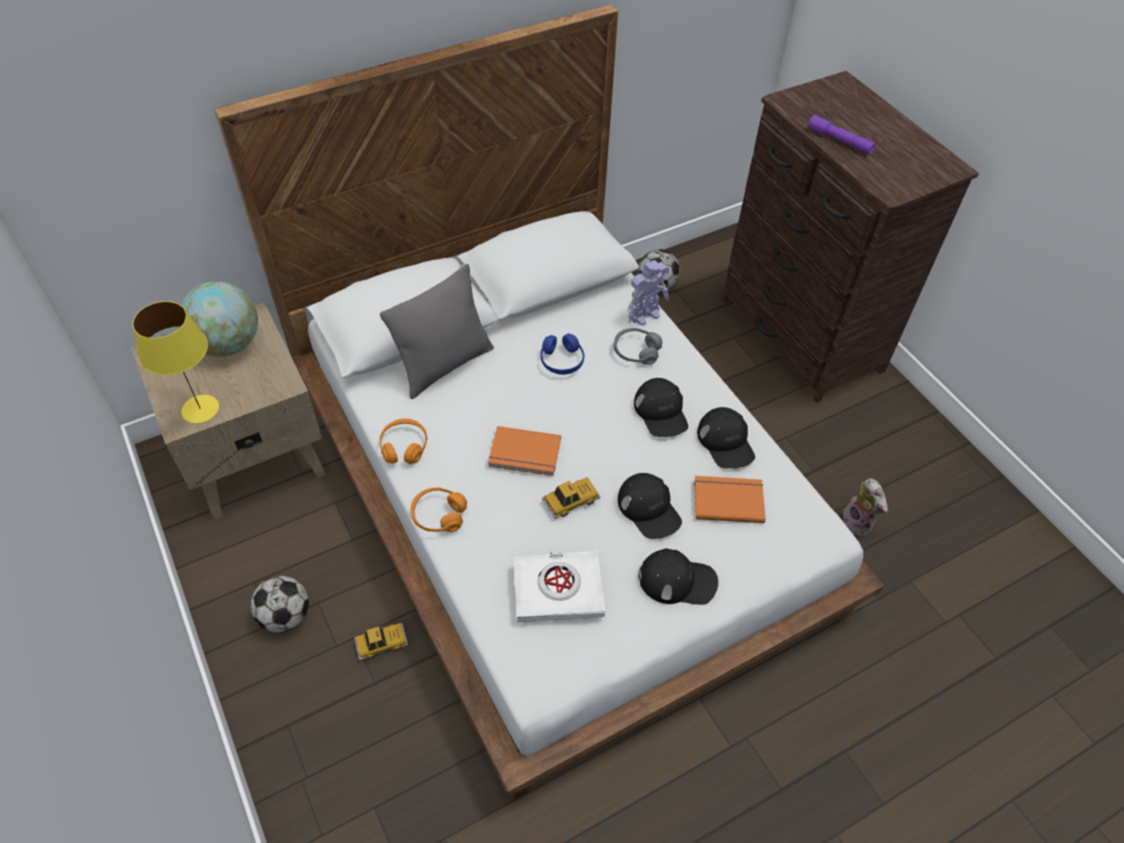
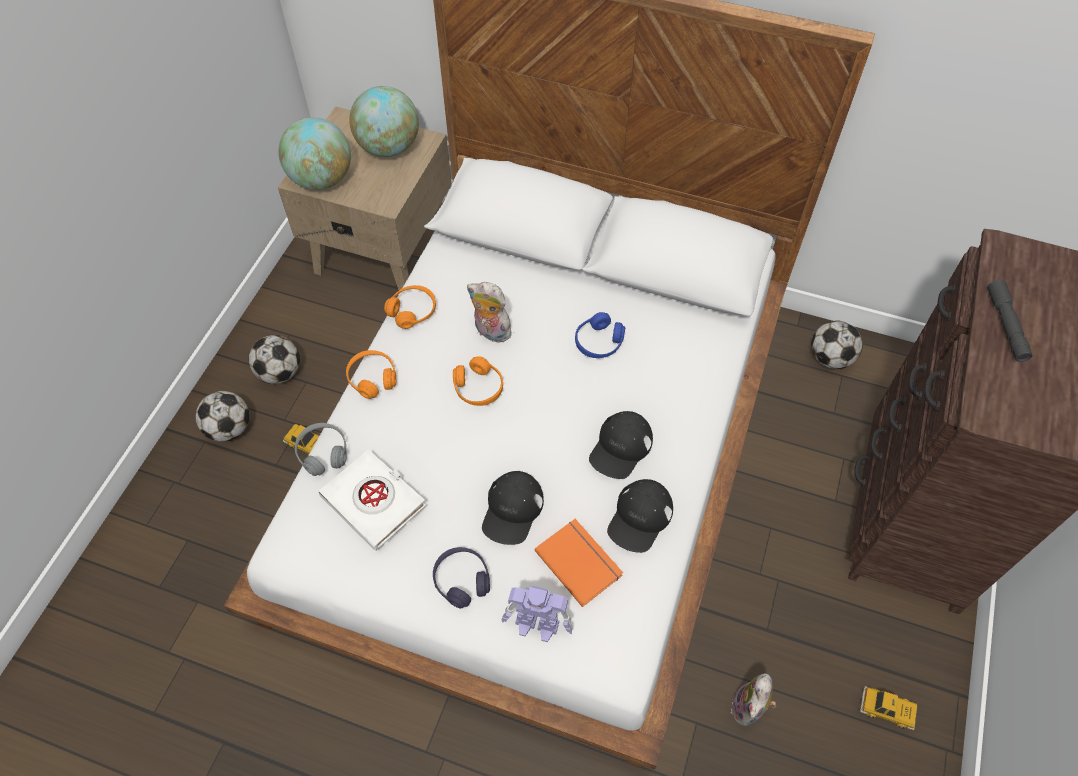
camera: 50 degrees right, 5 degrees up
(200, 408) = (322, 179): yellow table lamp -> globe
(297, 695) = (229, 429): none -> football
(444, 365) = (512, 275): grey pillow -> none
(481, 414) = (490, 332): none -> plush toy
(525, 454) = (478, 388): orange book -> orange headphones
(571, 500) = (464, 450): toy car -> toy car (886, 709)
(636, 351) = (667, 384): grey headphones -> grey headphones (323, 453)
(645, 314) = (715, 360): toy robot -> toy robot (538, 625)
(677, 580) = (462, 580): black cap -> purple headphones
(839, 140) = (1006, 325): purple flashlight -> grey flashlight

